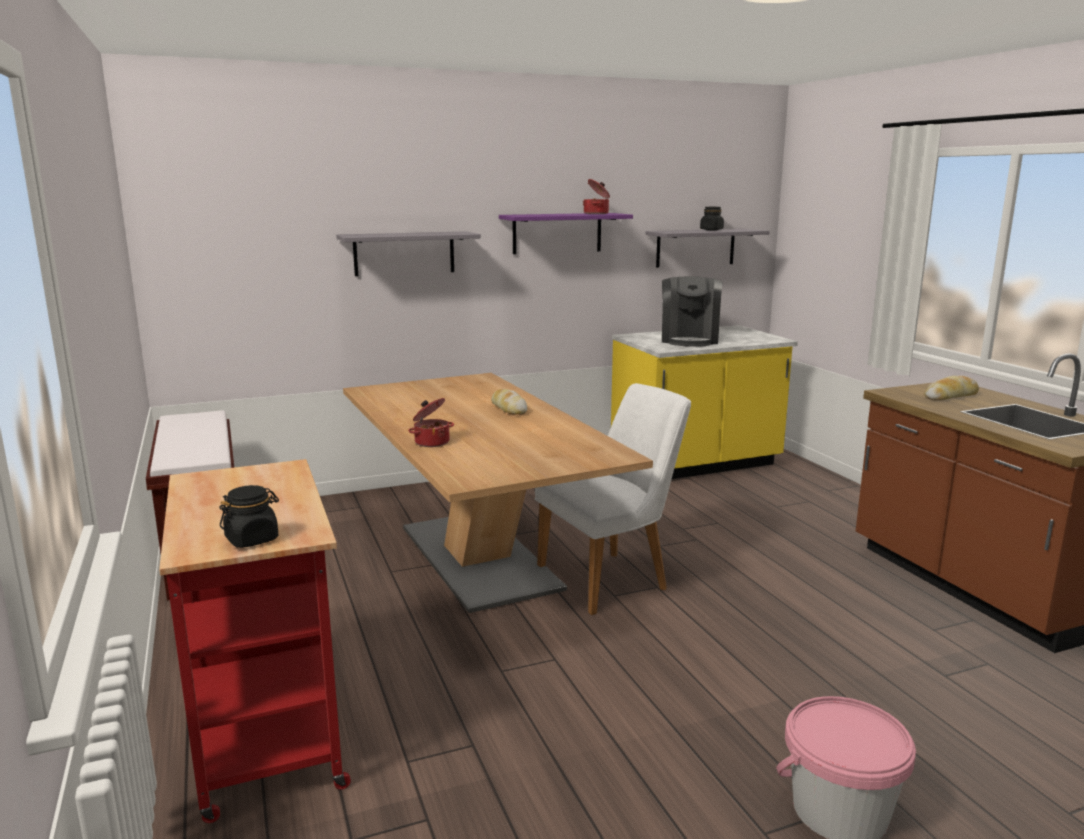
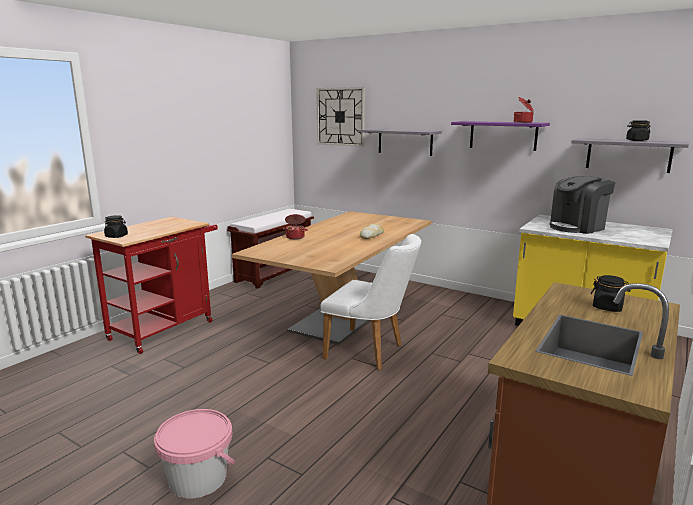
camera: 55 degrees right, 0 degrees up
(262, 215) = (340, 116): none -> wall clock
(951, 396) = (607, 307): bread -> black jar

